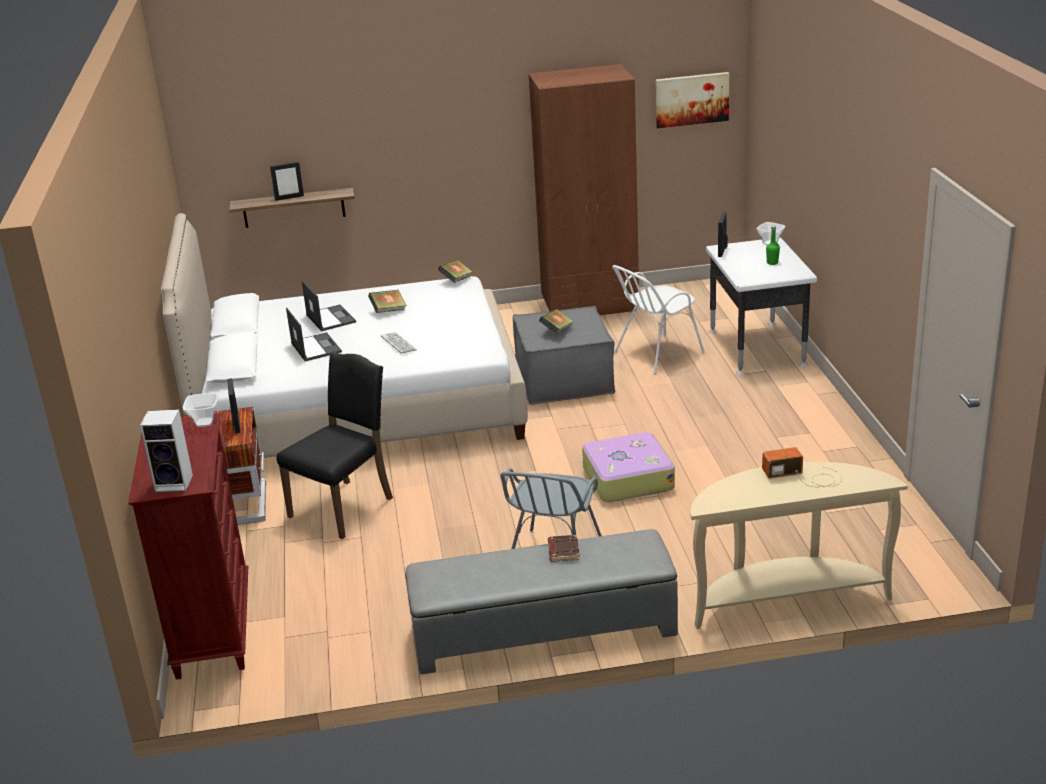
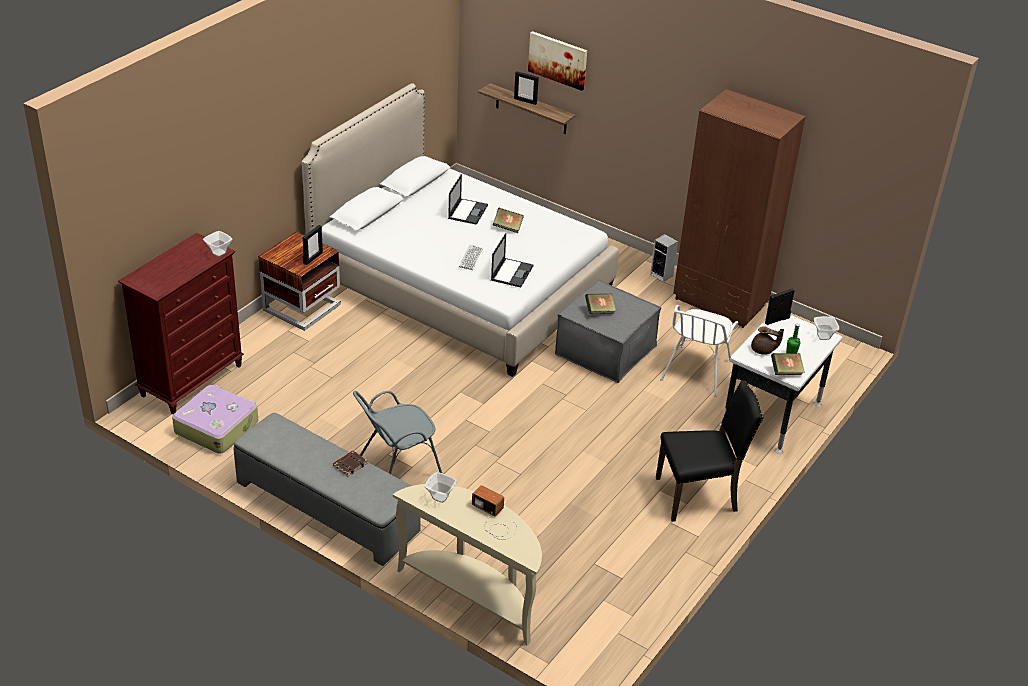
camera: 40 degrees right, 10 degrees up
(175, 483) = (151, 283): speaker -> speaker (662, 275)
(315, 347) = (426, 229): laptop -> laptop (512, 272)
(344, 507) = (352, 351): black chair -> black chair (698, 495)
(456, 280) = (585, 229): book -> book (786, 372)
(627, 478) = (523, 448): suitcase -> suitcase (217, 426)
(656, 354) = (695, 372): white chair -> white chair turned 75 degrees counterclockwise
(692, 99) = (863, 175): picture -> picture (558, 60)
(734, 491) = (440, 497): none -> bowl
(750, 271) = (763, 350): none -> brown teapot

